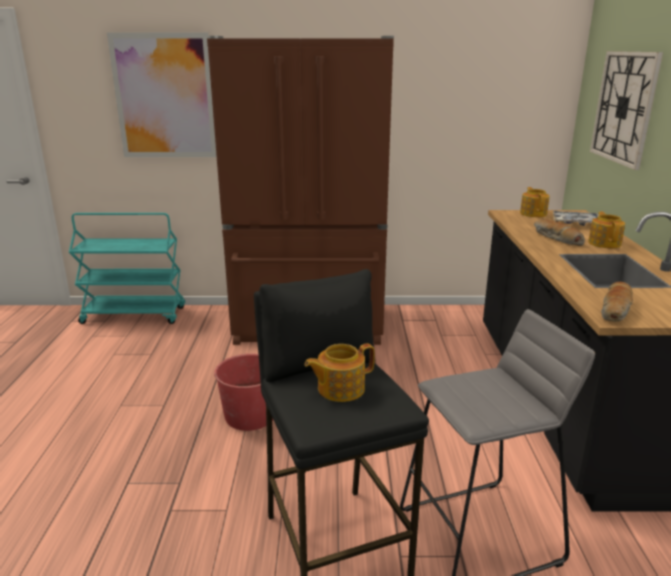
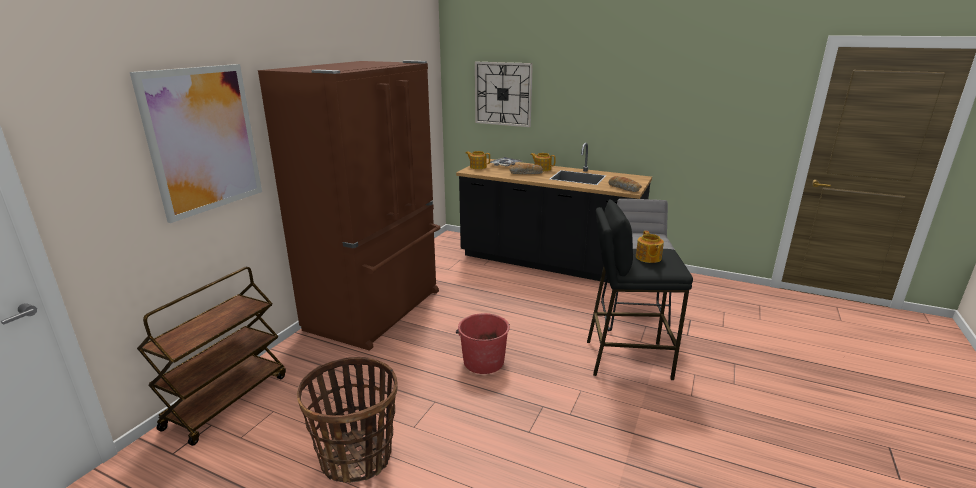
camera: 65 degrees left, 0 degrees up
(73, 390) = (357, 457): none -> basket
(135, 315) = (227, 400): turquoise cart -> brown cart

